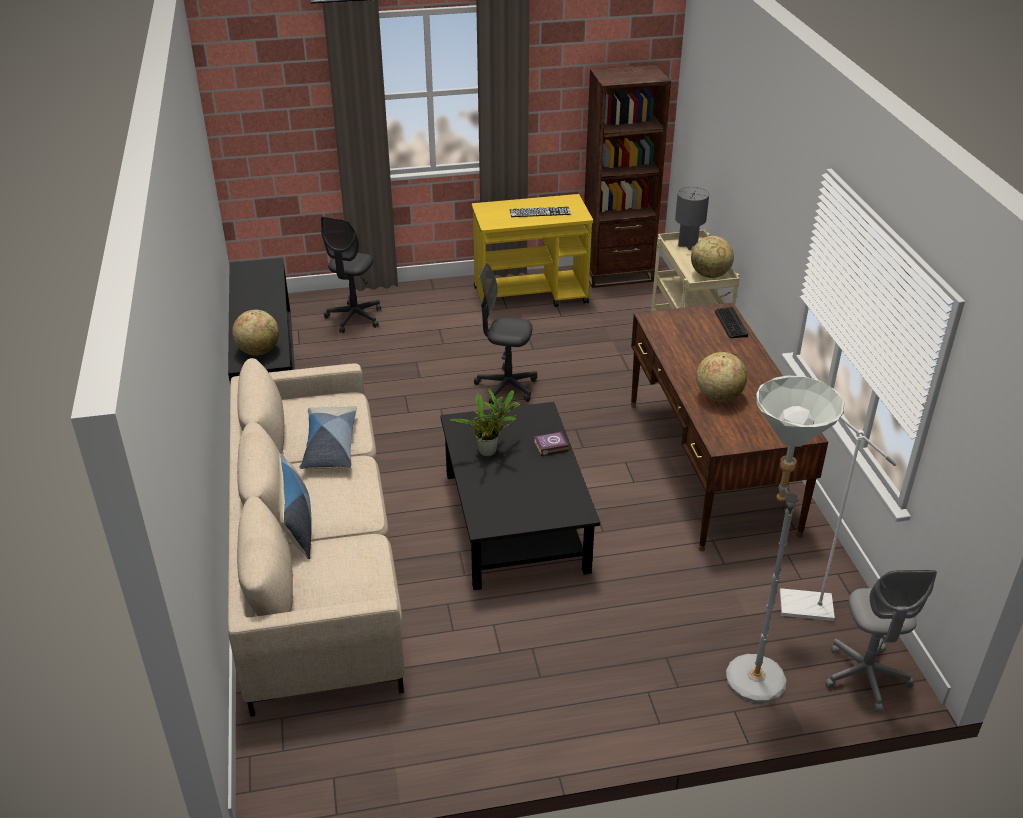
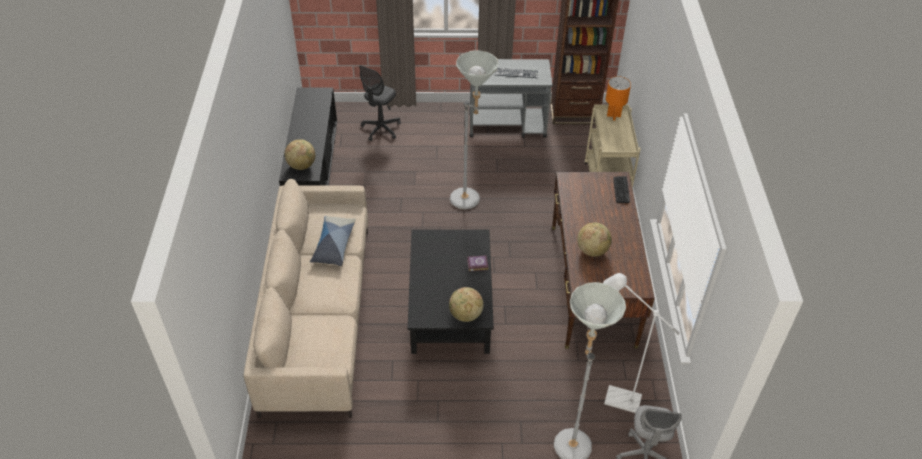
camera: 10 degrees right, 10 degrees up
(297, 524) = (301, 301): pillow -> none
(490, 451) = (437, 263): potted plant -> none
(506, 387) = (471, 201): grey office chair -> grey floor lamp
(531, 295) = (508, 125): yellow cart -> grey cart
(688, 245) = (614, 116): grey table lamp -> orange table lamp
(710, 275) = (621, 145): globe -> globe (465, 315)

